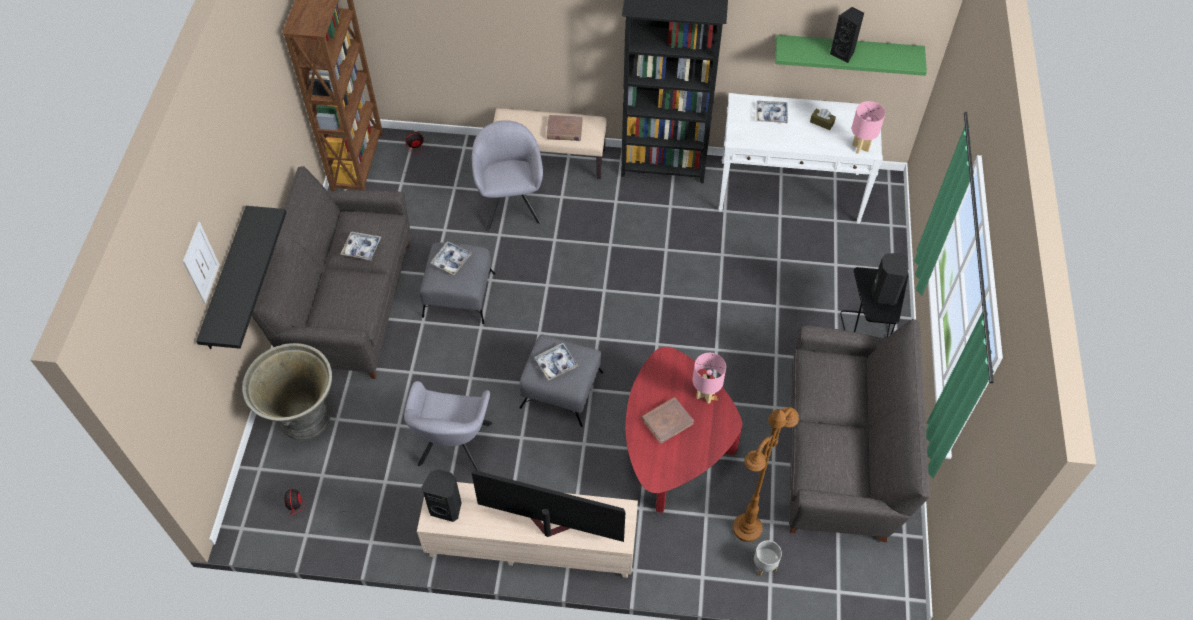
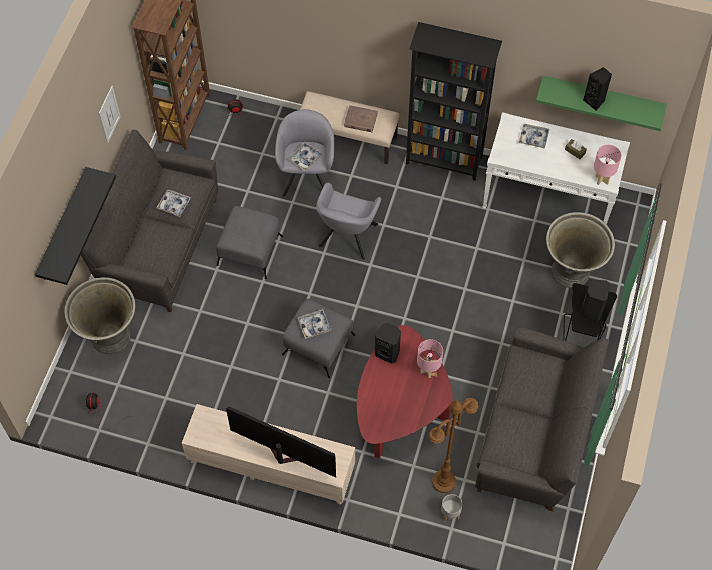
camera: 10 degrees right, 5 degrees up
(201, 263) = (45, 216): picture -> picture (109, 114)
(446, 507) = (207, 428): black speaker -> black speaker (388, 352)
(451, 260) = (245, 224): tray -> tray (305, 158)
(453, 448) = (223, 379): grey armchair -> grey armchair (347, 238)
(667, 421) = (392, 387): brown book -> none
(836, 264) = (571, 271): none -> grey planter

